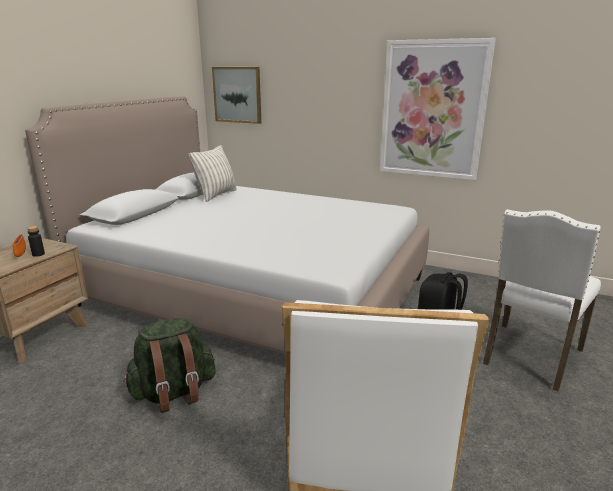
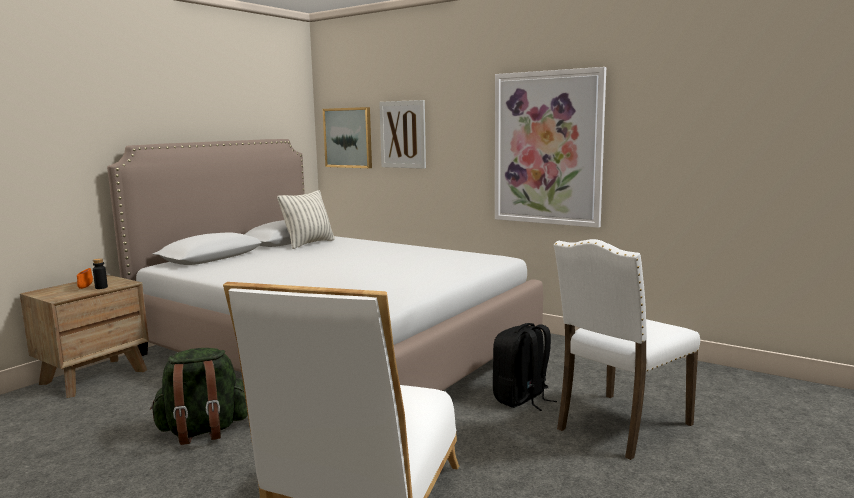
camera: 10 degrees right, 10 degrees down
(292, 93) = (403, 134): none -> picture

